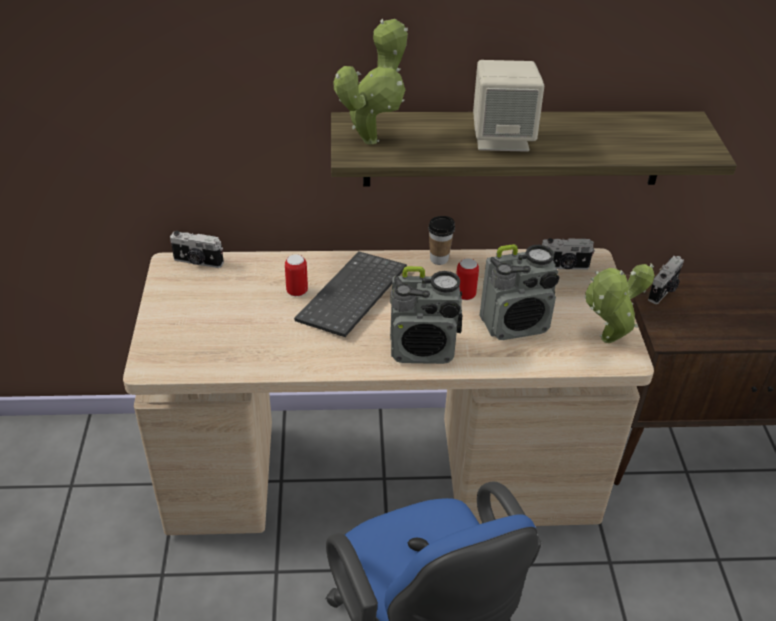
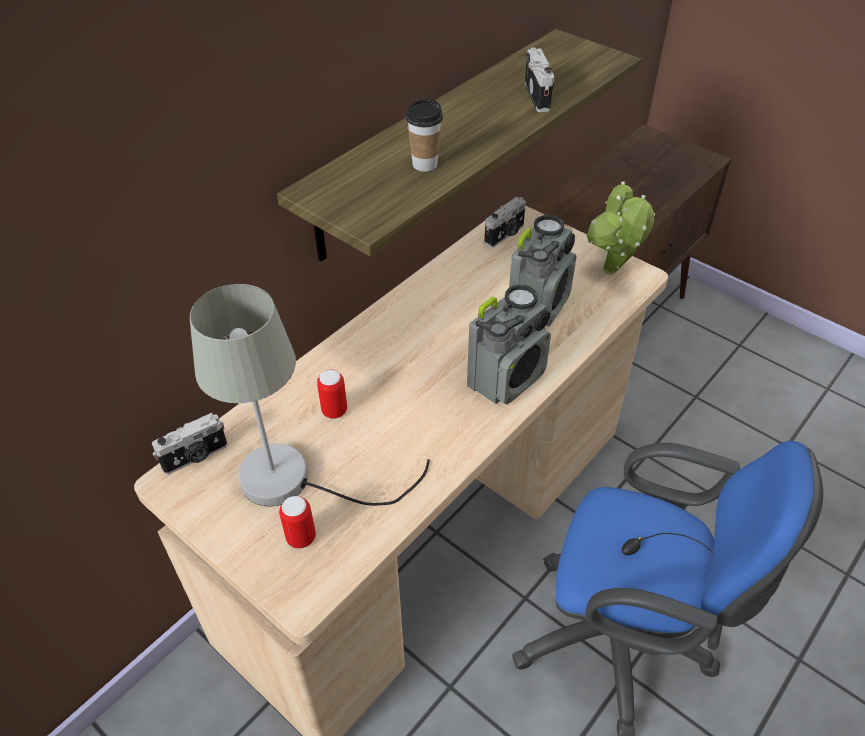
camera: 45 degrees left, 5 degrees up
(226, 310) = (296, 480): none -> grey table lamp
(353, 297) = (390, 378): keyboard -> none
(373, 138) = (359, 194): potted plant -> none
(439, 259) = (409, 293): cup -> cup (425, 164)
(465, 295) = (472, 309): can -> can (301, 537)
(502, 138) = (463, 130): beige speaker -> none
(664, 291) = (565, 212): camera -> camera (539, 96)

